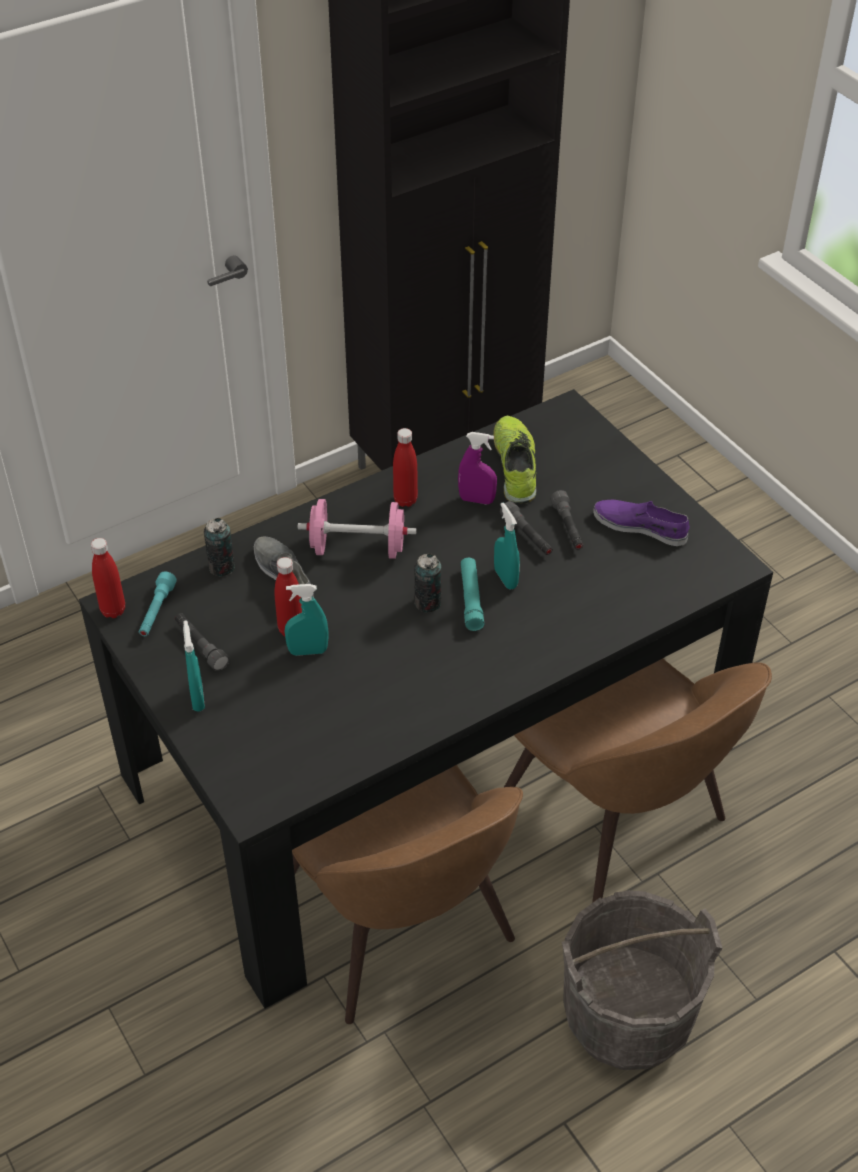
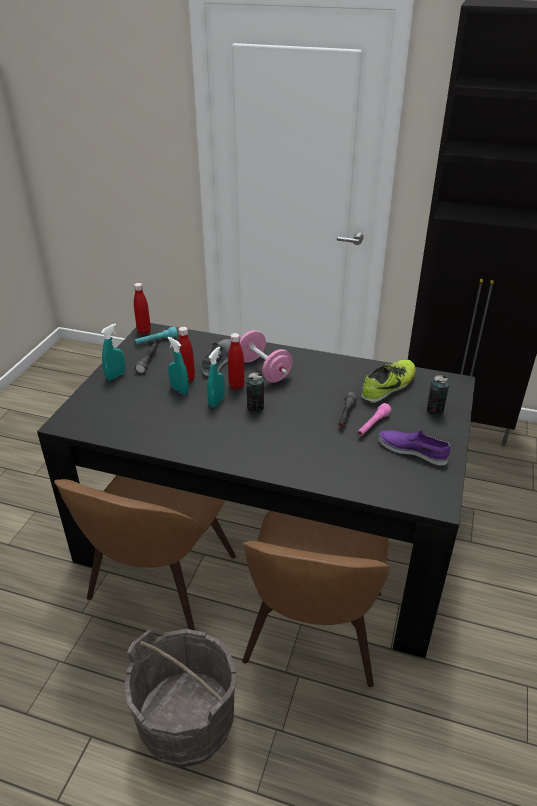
camera: 50 degrees right, 10 degrees down
(222, 567) = (203, 343): can -> can (434, 411)
(405, 500) = (314, 367): red bottle -> red bottle (236, 385)
(471, 599) = (276, 419): turquoise flashlight -> none
(476, 500) = (347, 387): purple spray bottle -> none
(505, 578) = (306, 423): turquoise spray bottle -> turquoise spray bottle (216, 401)
(568, 527) = (372, 425): grey flashlight -> pink flashlight
(640, 526) = (413, 450): purple shoe -> purple shoe turned 45 degrees counterclockwise

